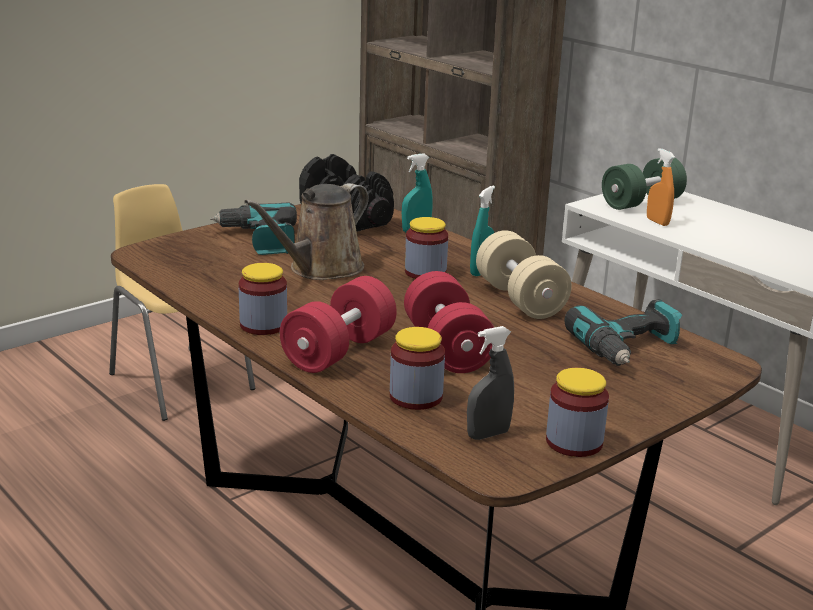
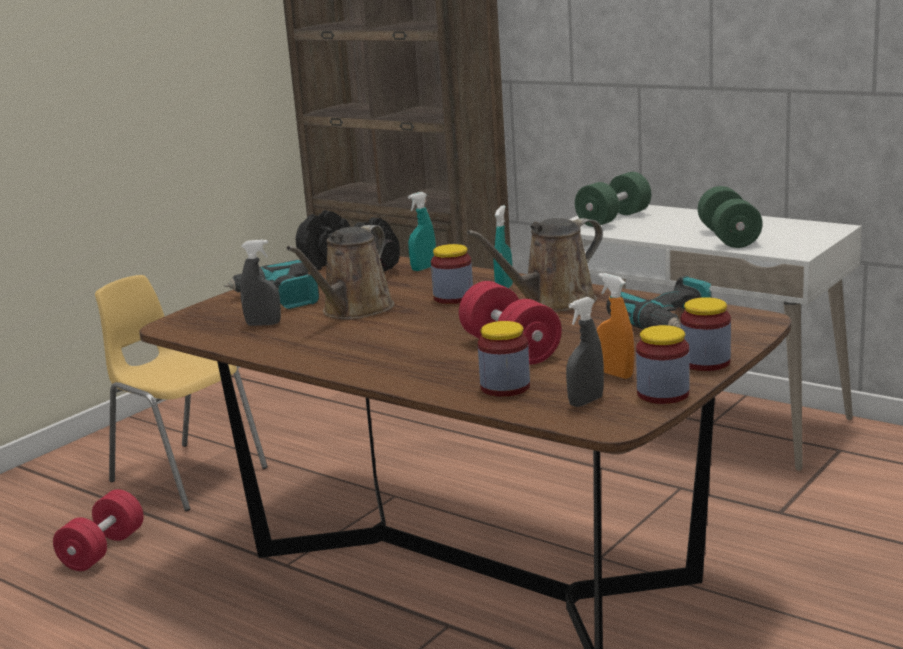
camera: 10 degrees left, 5 degrees down
(227, 268) = (263, 324): none -> grey spray bottle
(263, 325) = (329, 360): jar -> jar (705, 362)
(339, 351) = (413, 367): red dumbbell -> red dumbbell (103, 550)
(520, 299) = (552, 303): beige dumbbell -> brown watering can
(657, 222) = (636, 231): orange spray bottle -> orange spray bottle (615, 374)
(749, 248) = (728, 237): none -> green dumbbell

